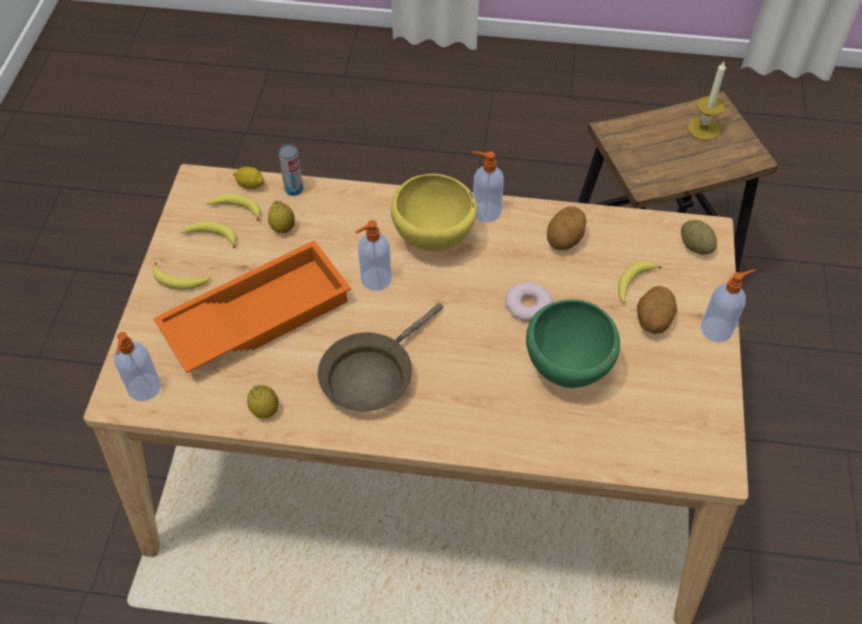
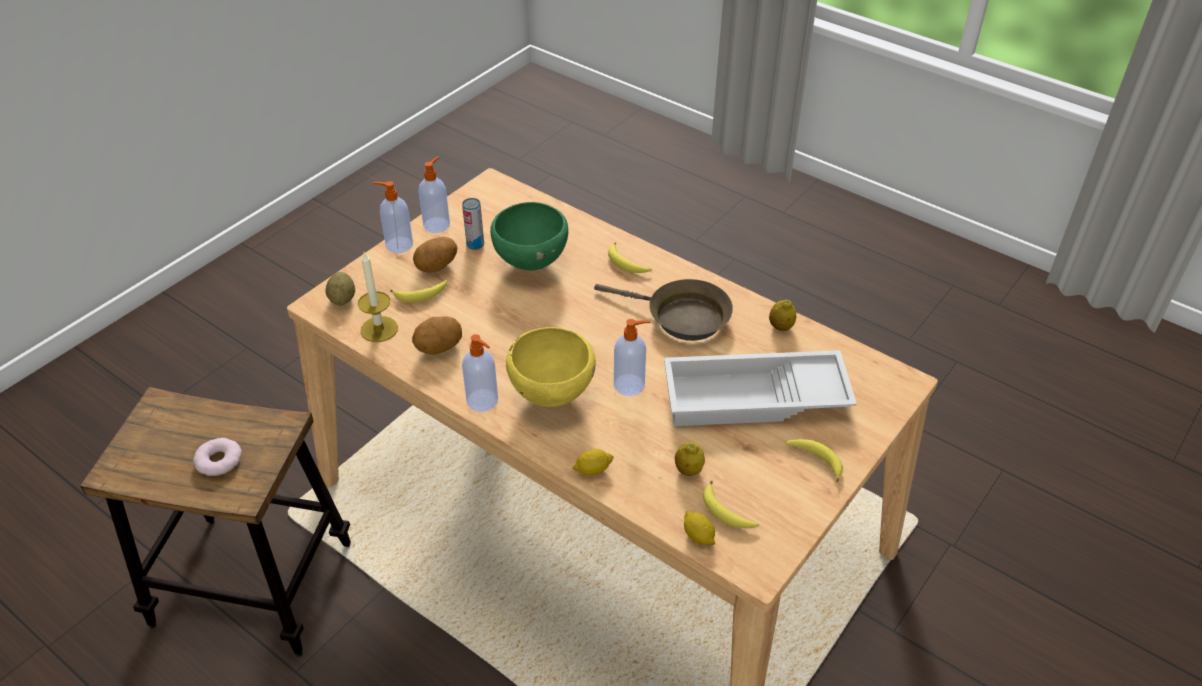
camera: 150 degrees left, 10 degrees down
(144, 389) = (878, 380): soap dispenser -> soap dispenser (437, 224)
(212, 236) = (766, 493): banana -> banana (626, 264)
(257, 314) = (754, 399): orange tray -> white tray
(294, 189) = (653, 508): can -> can (475, 244)
(357, 197) = (593, 470): none -> lemon
(372, 375) = (681, 317): brown frying pan -> brown frying pan turned 45 degrees clockwise
(528, 305) = (518, 314): donut -> donut (218, 460)
(703, 128) = (158, 454): candle -> candle (379, 329)

